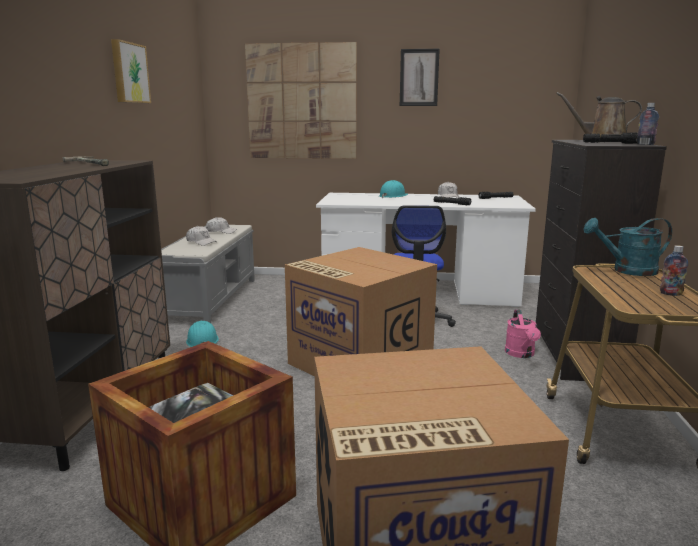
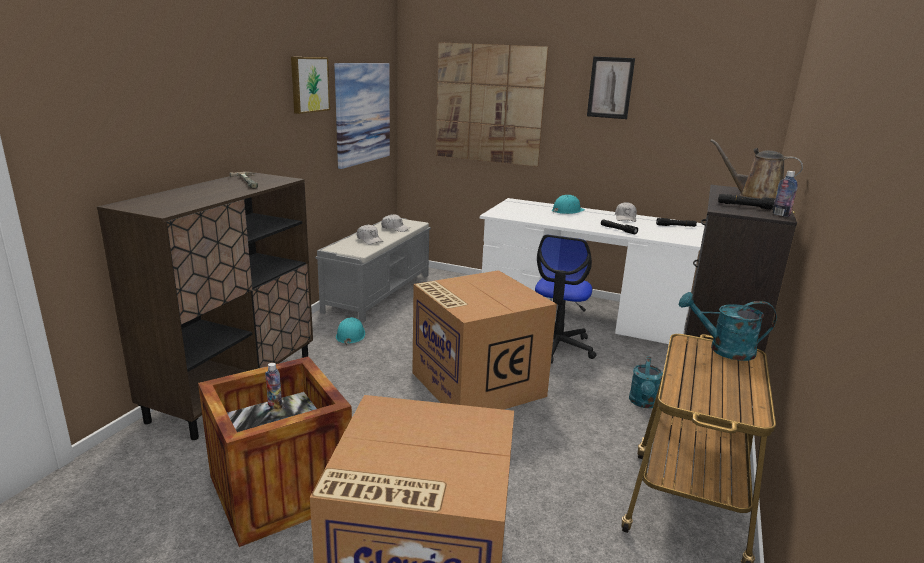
camera: 15 degrees right, 5 degrees up
(177, 113) = (362, 113): none -> picture
(521, 354) = (643, 403): pink watering can -> turquoise watering can
(670, 294) = (739, 388): bottle -> bottle (275, 405)

